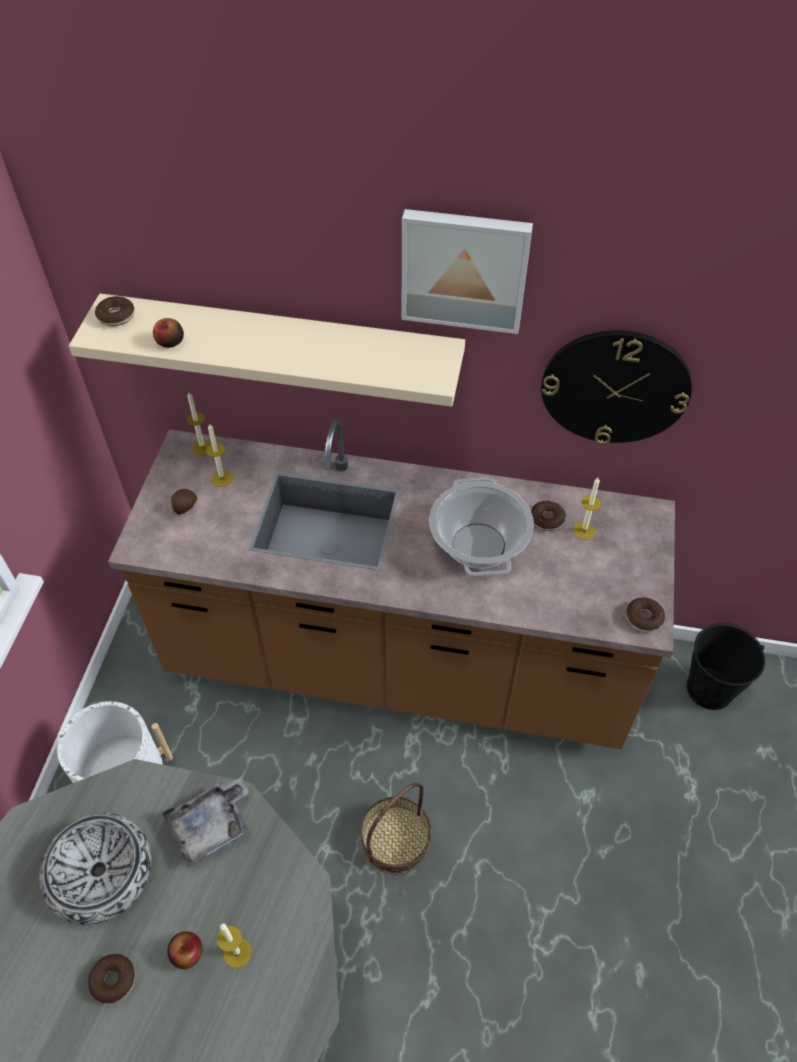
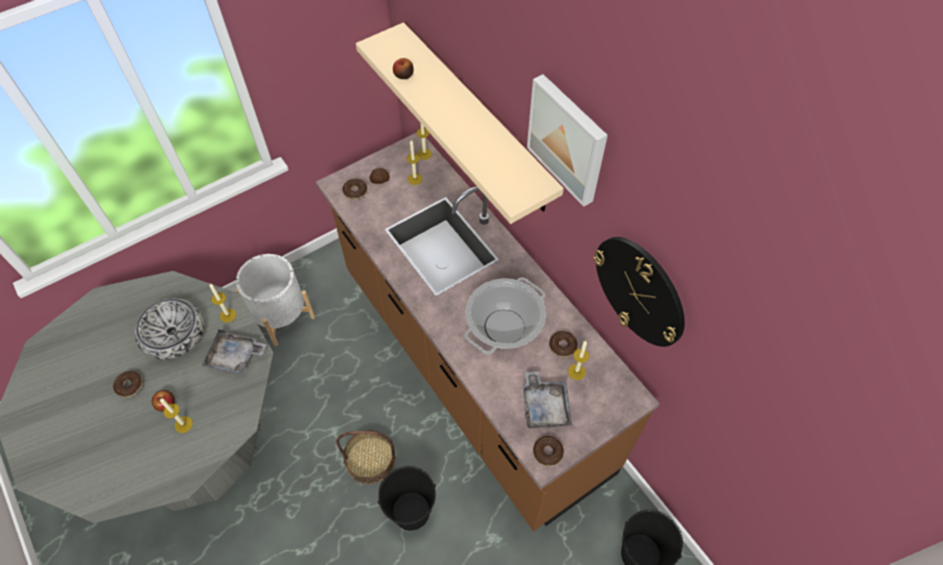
camera: 45 degrees right, 5 degrees up
(116, 316) = (395, 41): donut -> donut (355, 192)
(148, 793) = (228, 315): none -> candle
(490, 847) = (411, 511): none -> black bucket
(593, 581) = (545, 405): none -> grey tray

